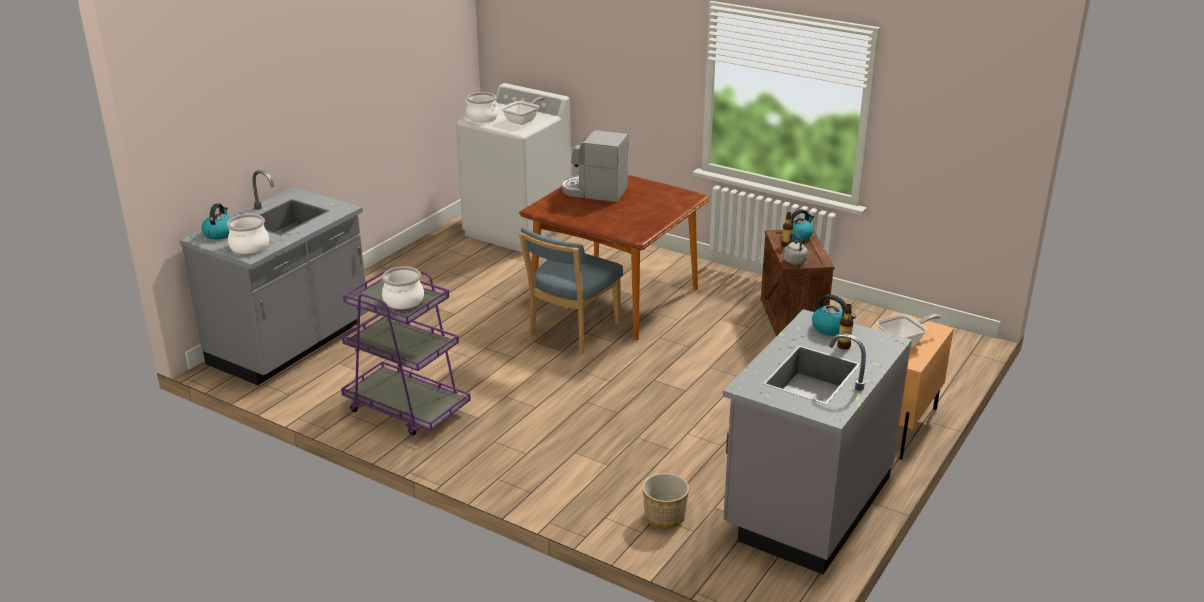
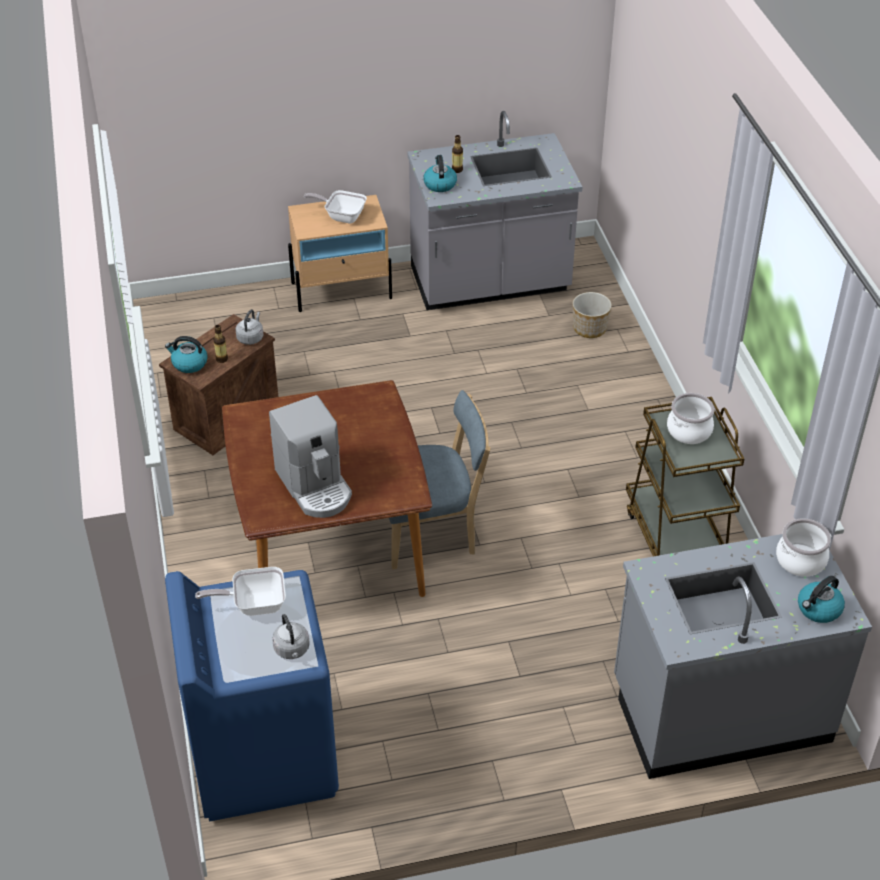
camera: 135 degrees left, 15 degrees up
(406, 408) = (676, 539): purple cart -> brown cart
(482, 118) = (292, 650): cooking pot -> grey kettle
(518, 230) = (262, 755): white washing machine -> blue washing machine

